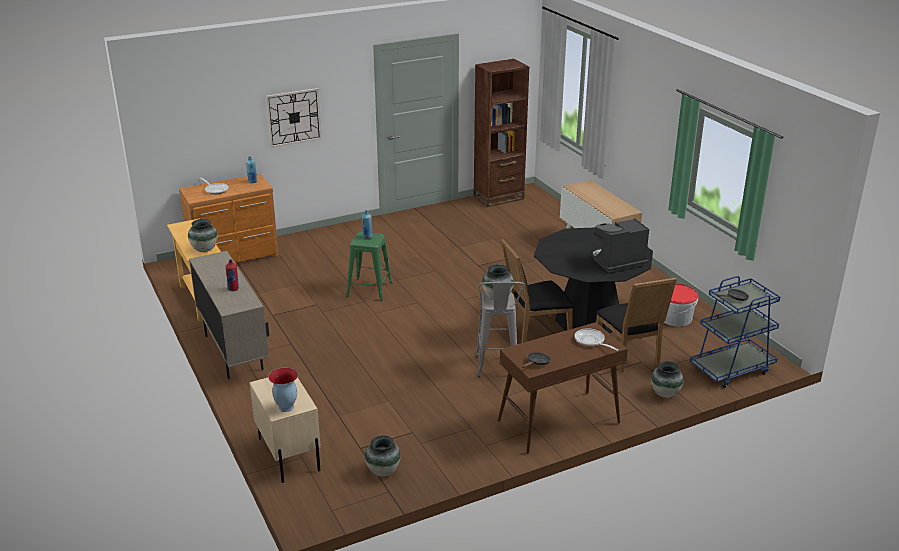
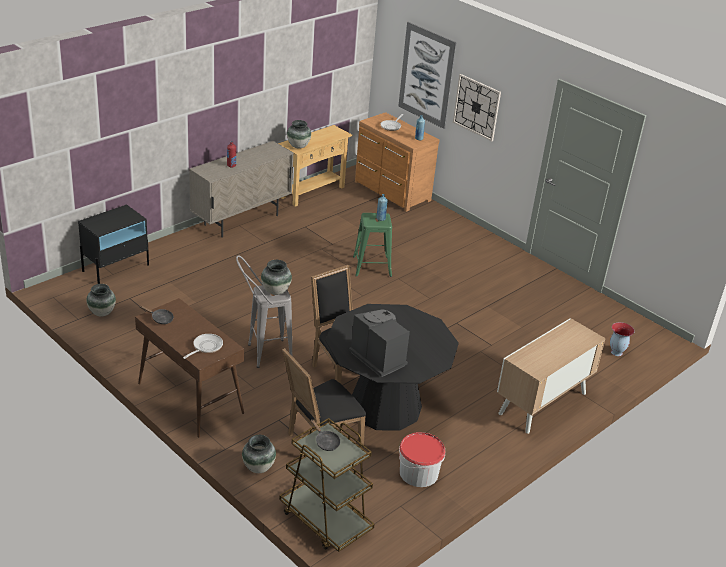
camera: 70 degrees right, 5 degrees up
(222, 120) = (426, 75): none -> picture
(286, 407) = (96, 223): vase -> vase (616, 352)
(289, 454) = (116, 268): beige nightstand -> black nightstand
(498, 197) = (626, 320): brown bookcase -> none
(731, 369) = (325, 520): blue cart -> brown cart

